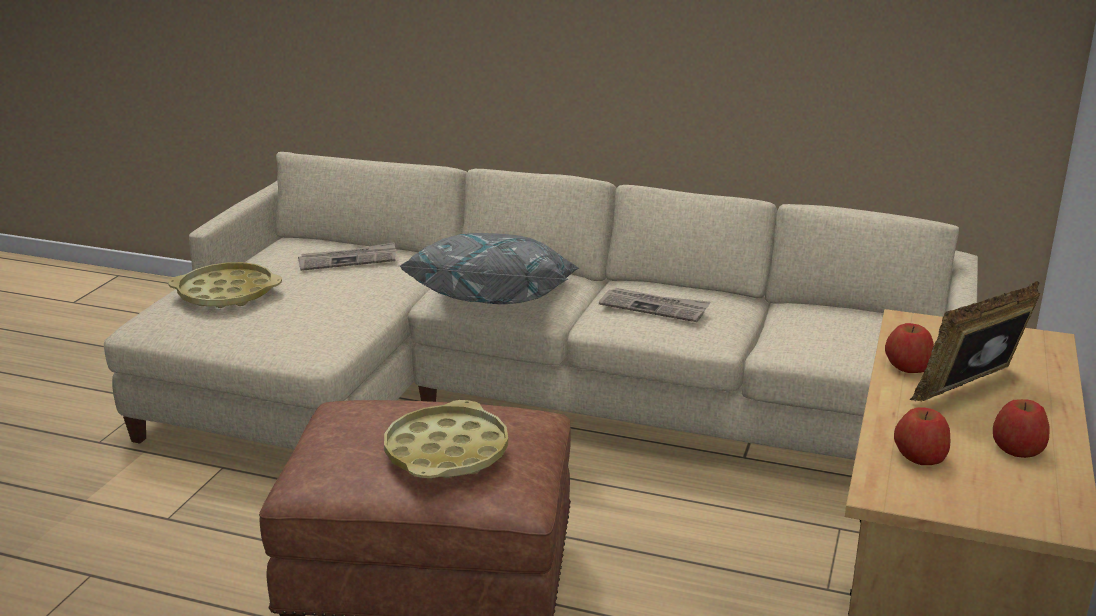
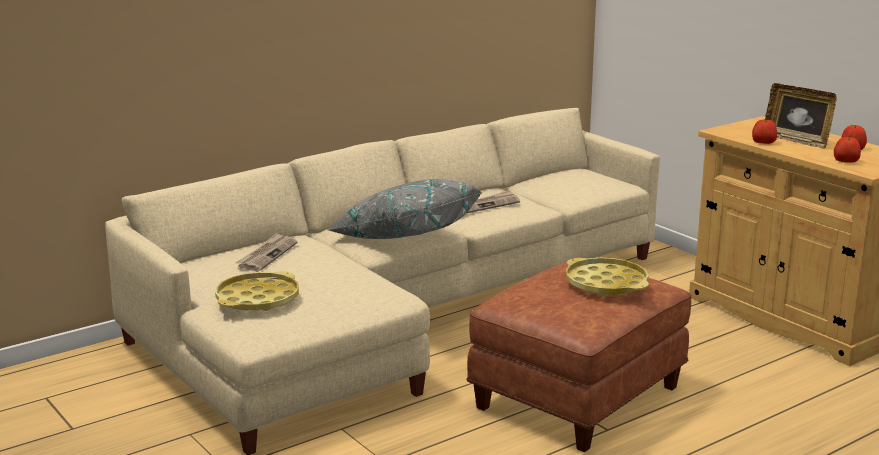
camera: 55 degrees left, 5 degrees down
(971, 390) = (796, 140): picture frame -> picture frame turned 45 degrees counterclockwise

